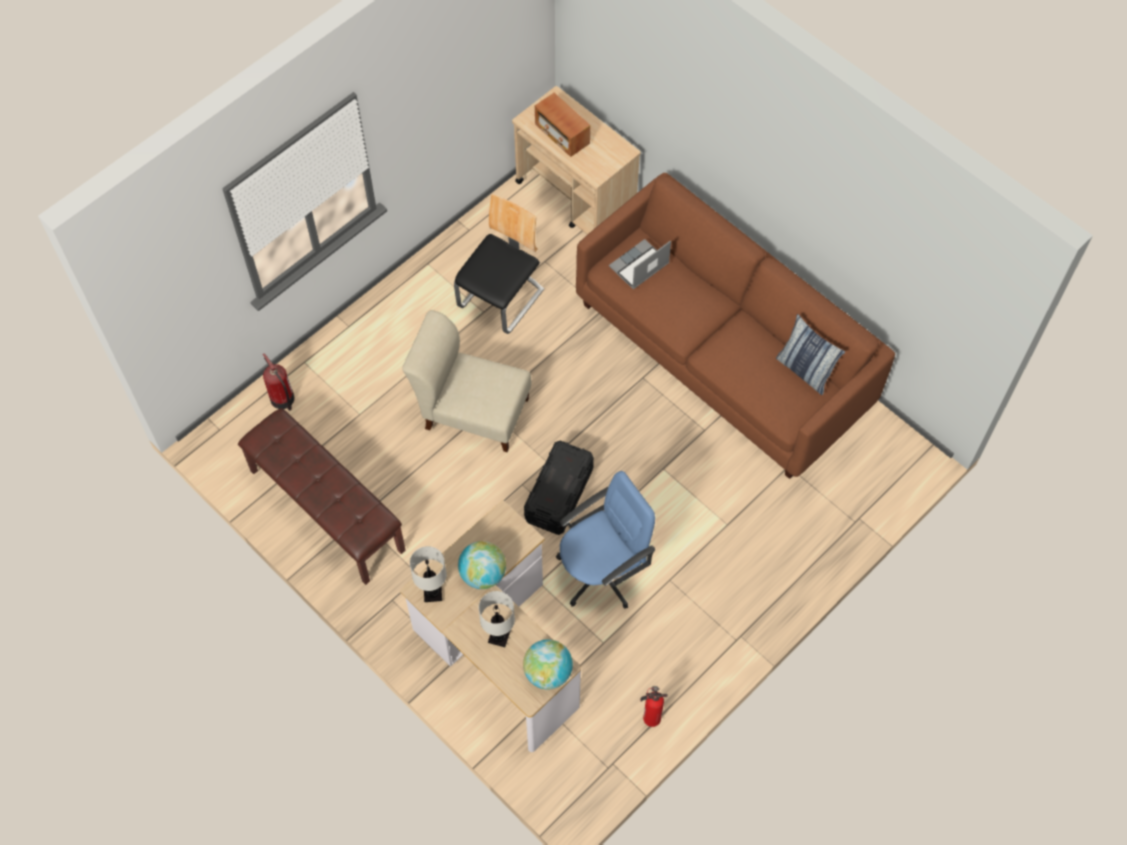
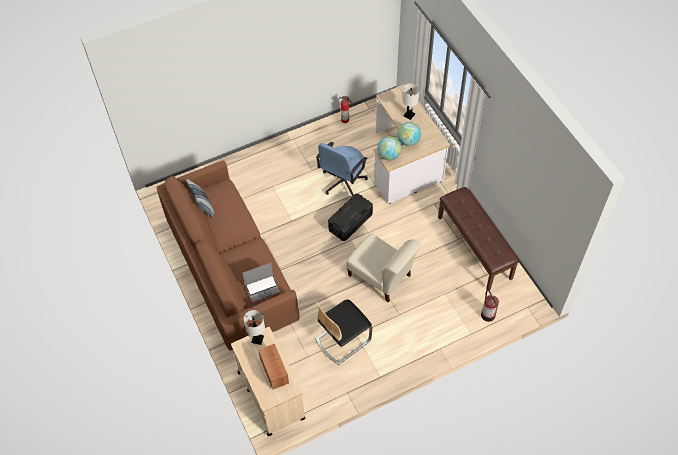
camera: 160 degrees left, 5 degrees down
(432, 593) = (434, 139): white table lamp -> white table lamp (257, 339)
(548, 672) = (391, 97): globe -> globe (388, 155)
(602, 572) = (343, 182): blue office chair -> blue office chair turned 45 degrees counterclockwise

